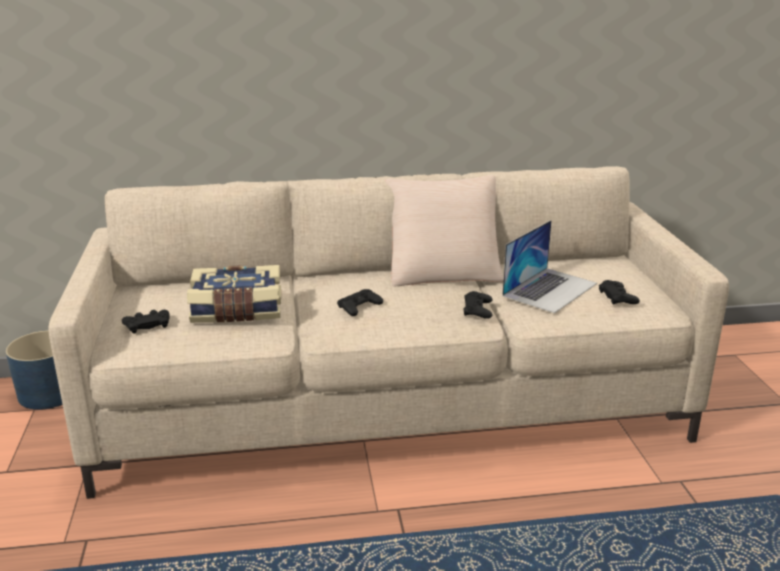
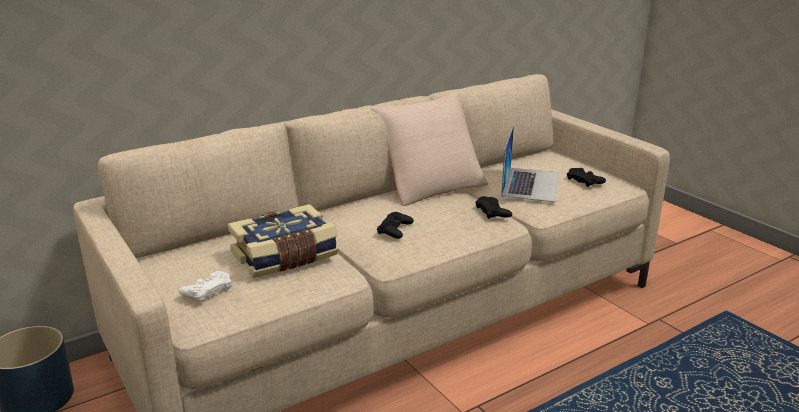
camera: 25 degrees left, 0 degrees up
(147, 325) = (207, 290): black game controller -> white game controller

